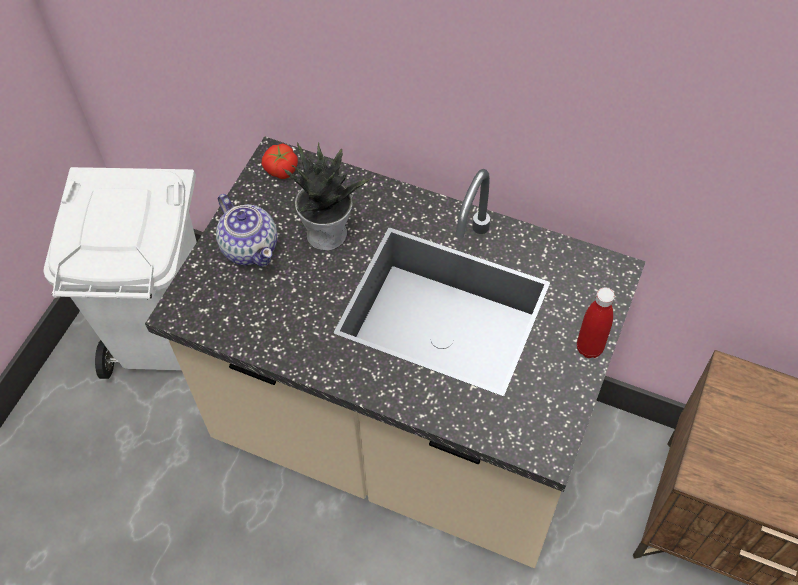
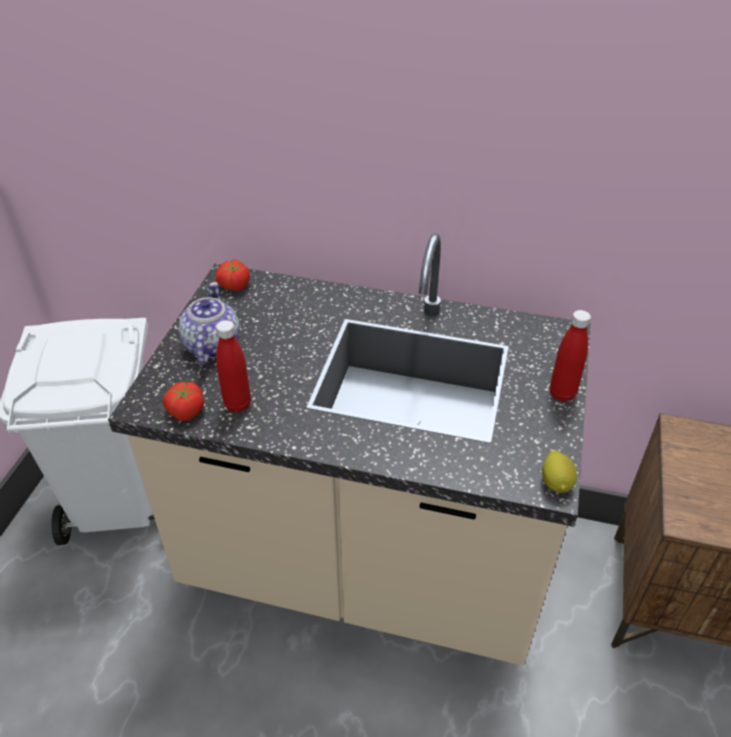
camera: 10 degrees left, 15 degrees down
(218, 322) = (185, 410): none -> tomato
(250, 247) = (211, 346): teapot -> teapot turned 135 degrees counterclockwise
(268, 321) = (237, 404): none -> red bottle
(328, 232) = (287, 327): potted plant -> none
(555, 448) = (556, 482): none -> lemon

